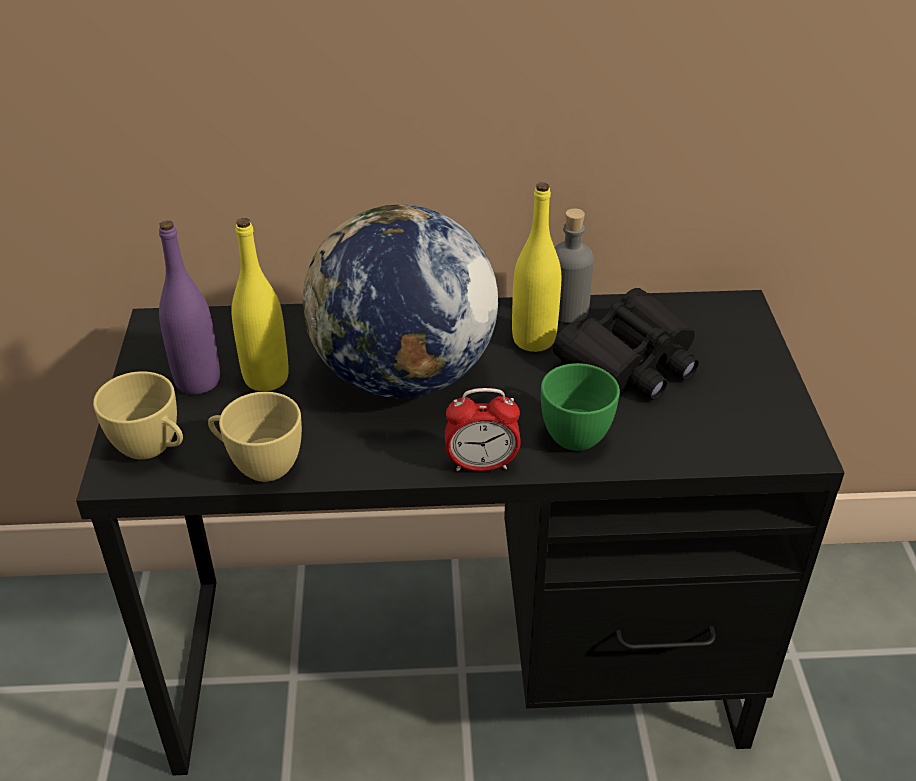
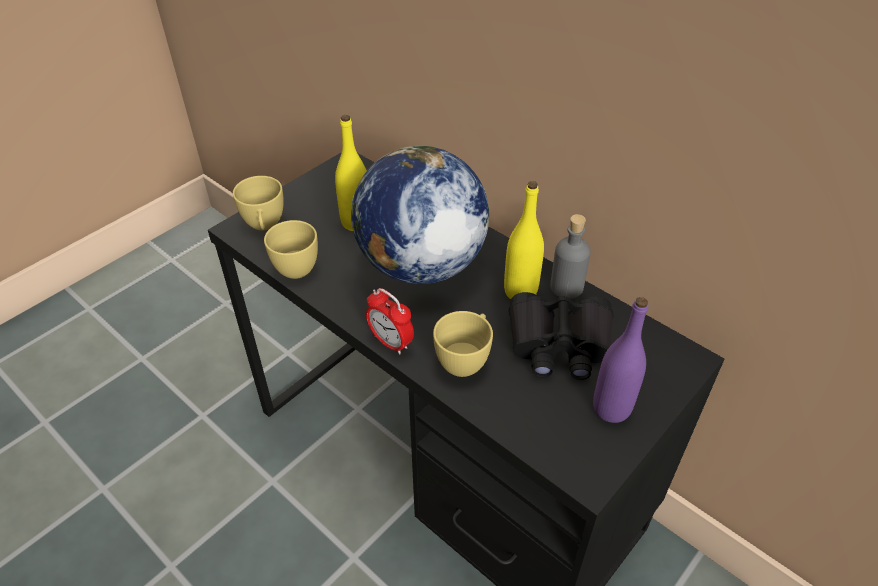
camera: 45 degrees right, 5 degrees up
(197, 381) = (325, 204): purple bottle -> purple bottle (611, 408)
(572, 430) = (465, 359): green cup -> yellow cup

